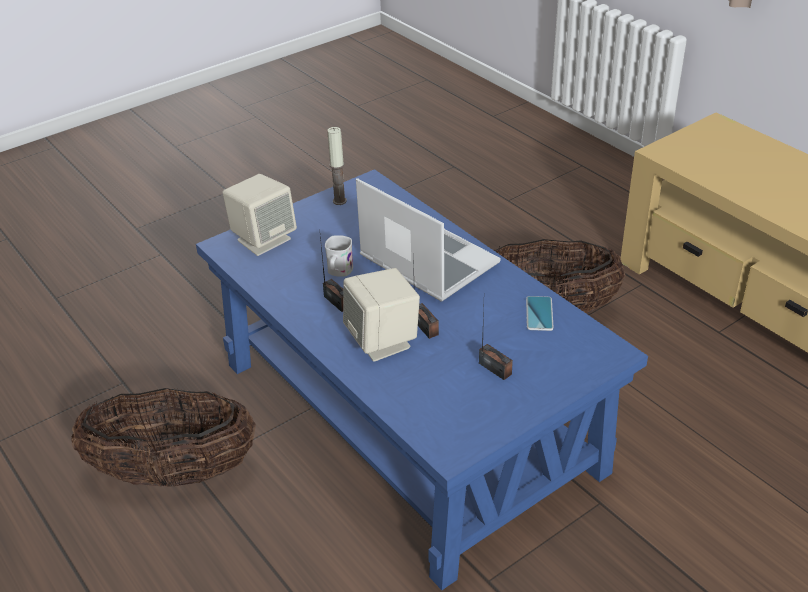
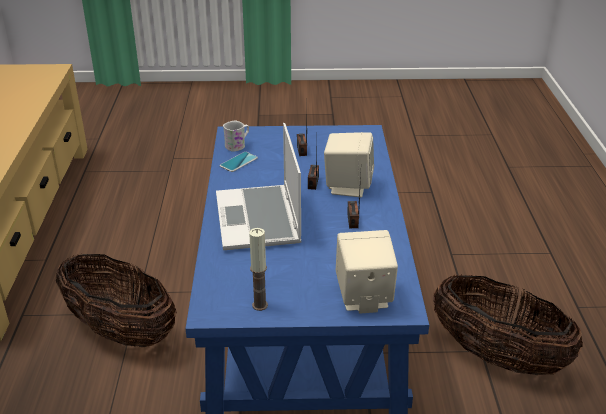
camera: 145 degrees left, 5 degrees down
(339, 272) = (329, 240): white mug -> white mug (238, 145)

